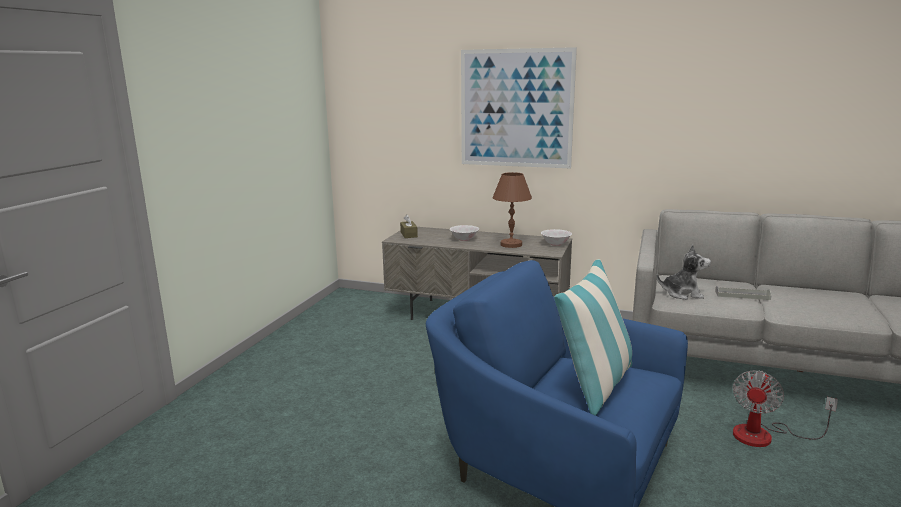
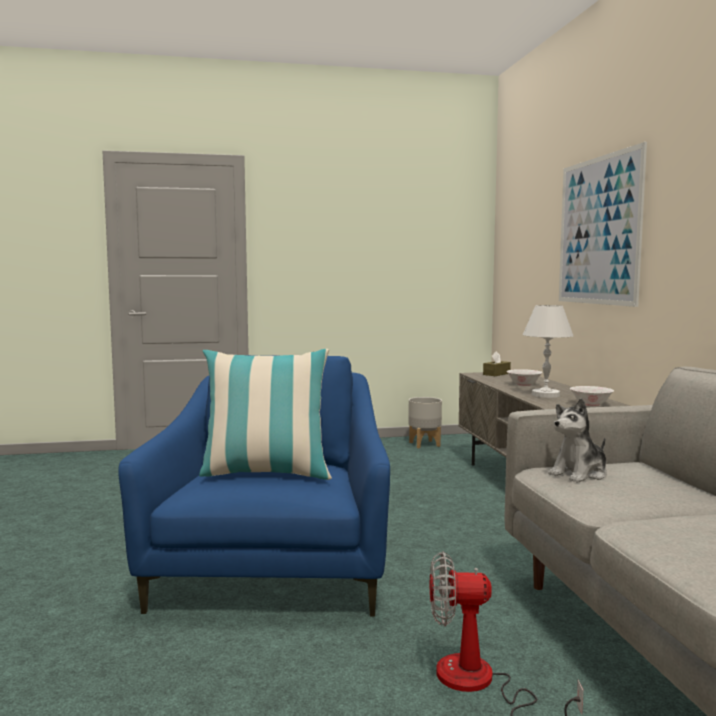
camera: 60 degrees right, 10 degrees down
(331, 318) = (425, 444): none -> grey planter
(511, 244) = (545, 395): brown table lamp -> white table lamp
(682, 294) = (579, 474): plush toy -> plush toy turned 75 degrees clockwise
(742, 295) = (650, 501): grey tray -> none

